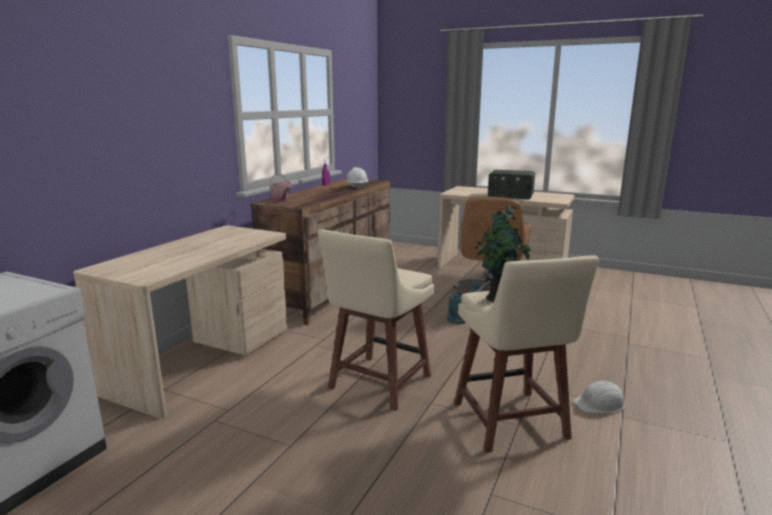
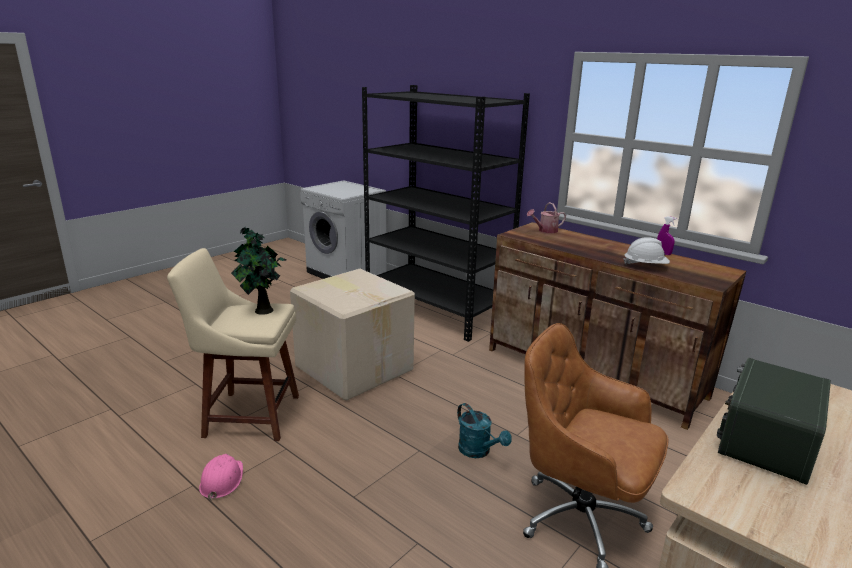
camera: 105 degrees right, 5 degrees up
(204, 360) = (436, 309): beige desk -> black bookcase
(377, 384) = (354, 367): beige stool -> cardboard box
(600, 404) = (222, 480): white hard hat -> pink hard hat

